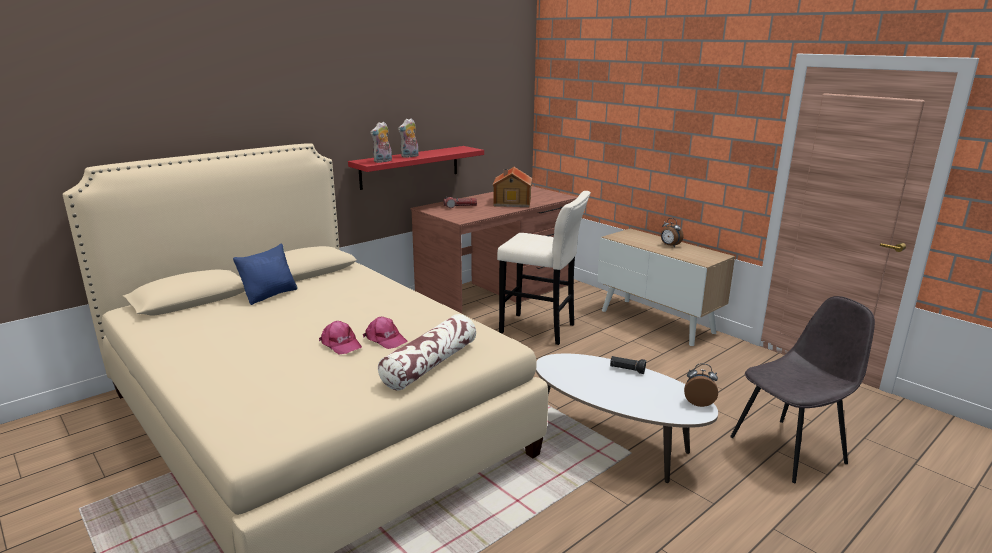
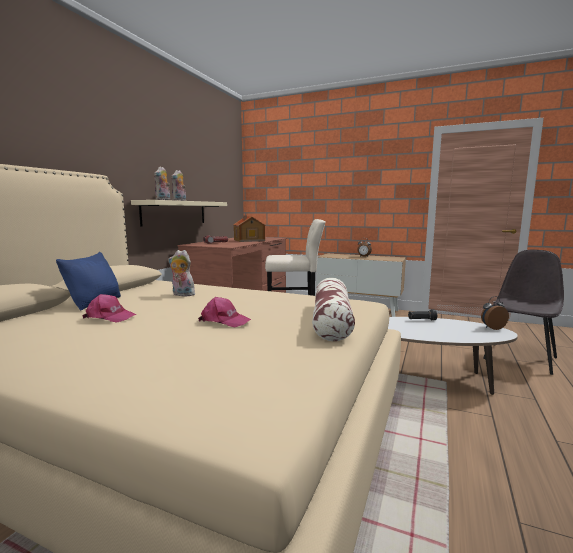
camera: 25 degrees left, 10 degrees down
(350, 296) = (182, 295): none -> plush toy
(385, 339) = (261, 312): pink cap -> pink cap (110, 317)
(410, 167) = (174, 213): red shelf -> beige shelf

